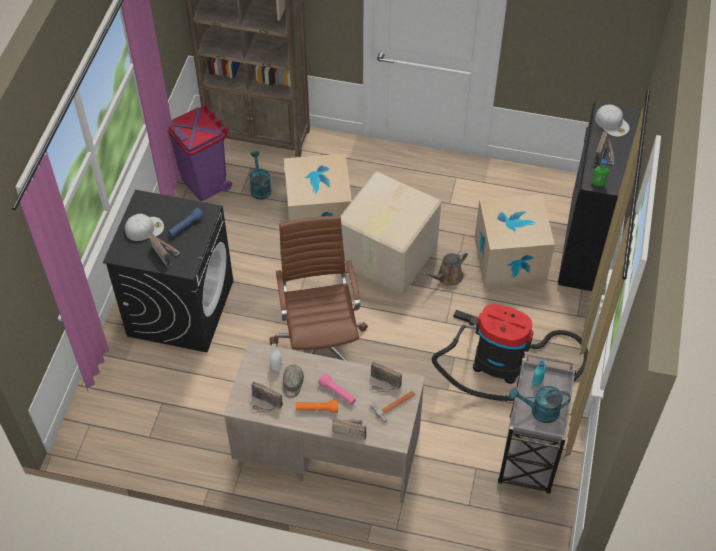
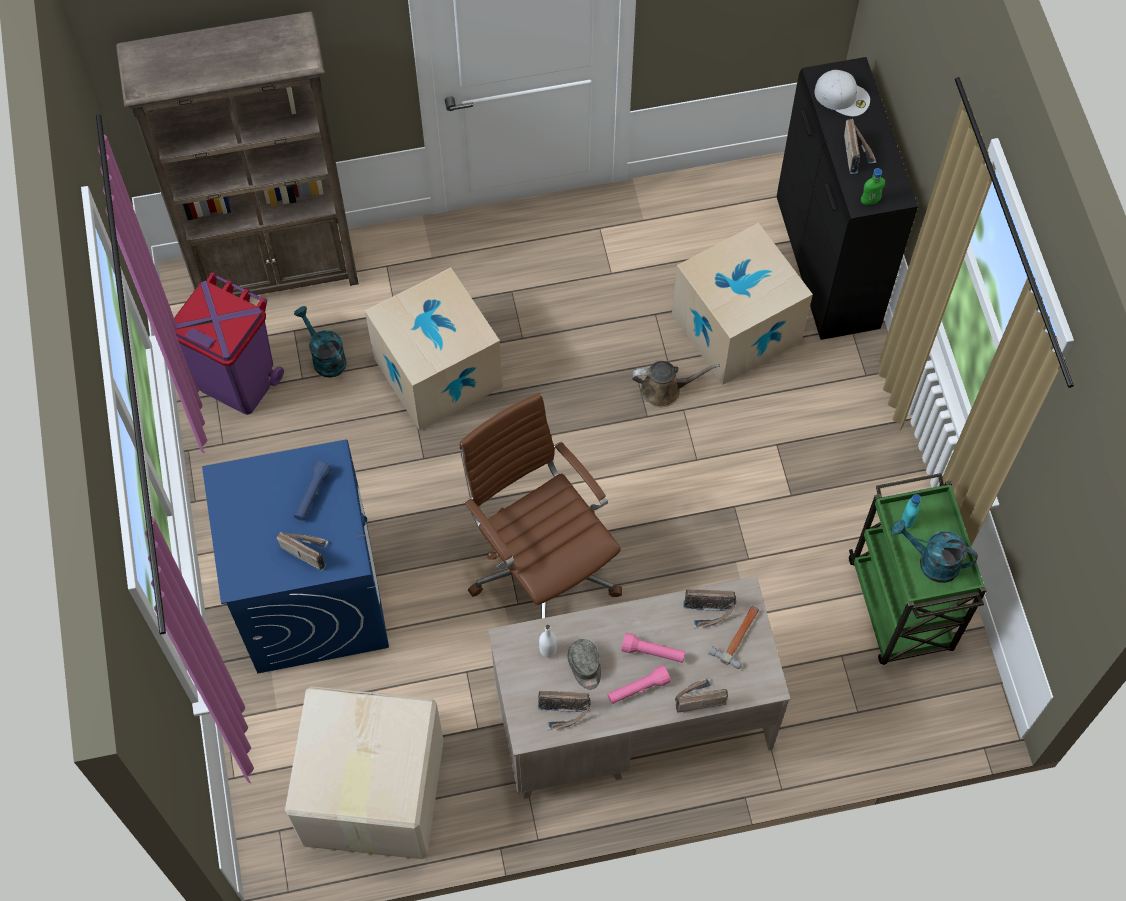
camera: 25 degrees left, 10 degrees up
(144, 228) = (253, 523): white cap -> none
(180, 307) = (312, 595): black washing machine -> blue washing machine
(317, 409) = (638, 689): orange flashlight -> pink flashlight
(386, 256) = (564, 392): cardboard box -> cardboard box (371, 793)
(447, 277) = (665, 389): brown watering can -> brown watering can turned 120 degrees counterclockwise
(505, 363) = (805, 486): vacuum cleaner -> none
(529, 456) = (901, 608): grey cart -> green cart
(539, 411) = (931, 562): turquoise watering can -> turquoise watering can turned 45 degrees clockwise

